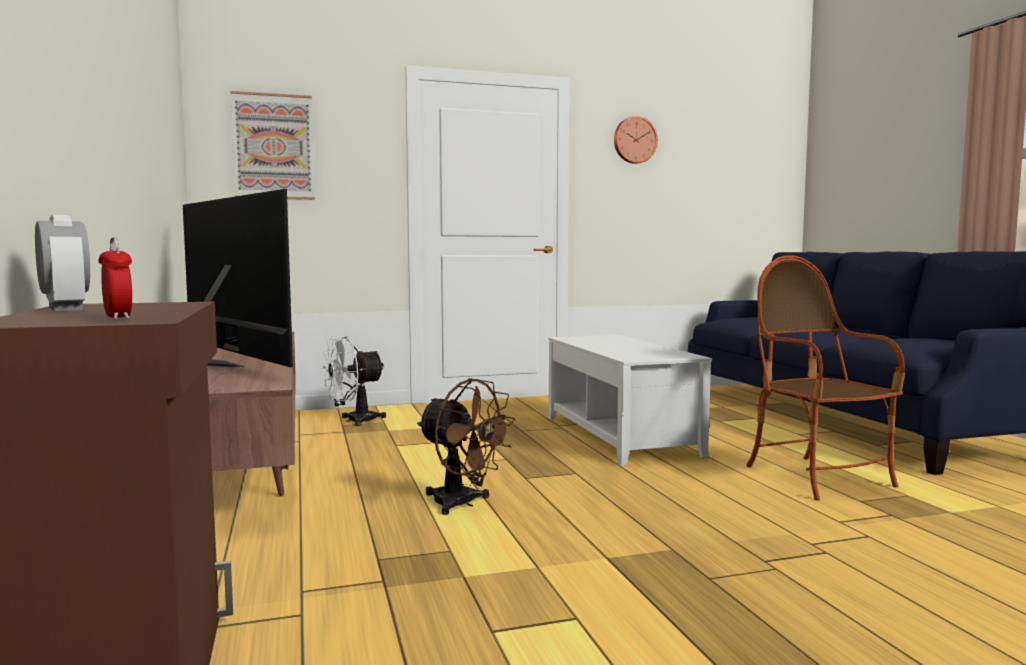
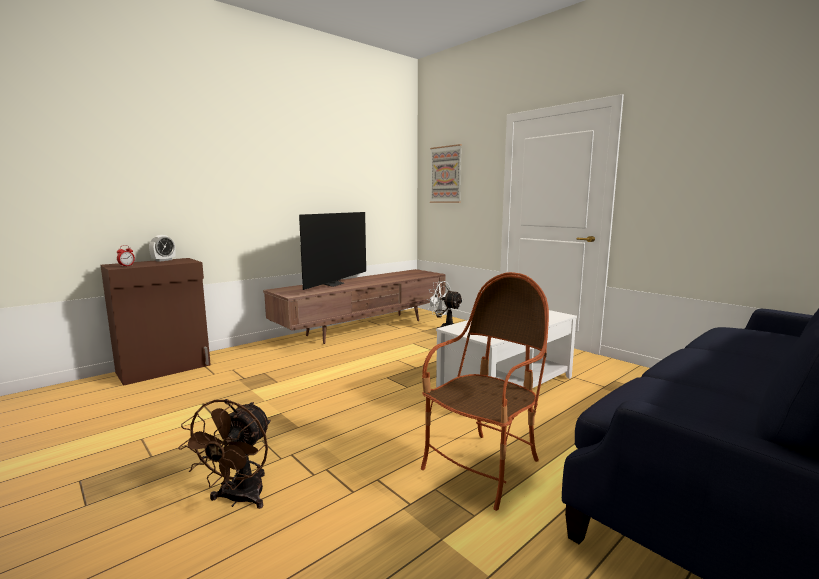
camera: 65 degrees right, 5 degrees up
(462, 504) = (335, 373): brown fan -> brown fan (239, 499)
(634, 140) = (687, 139): wall clock -> none

